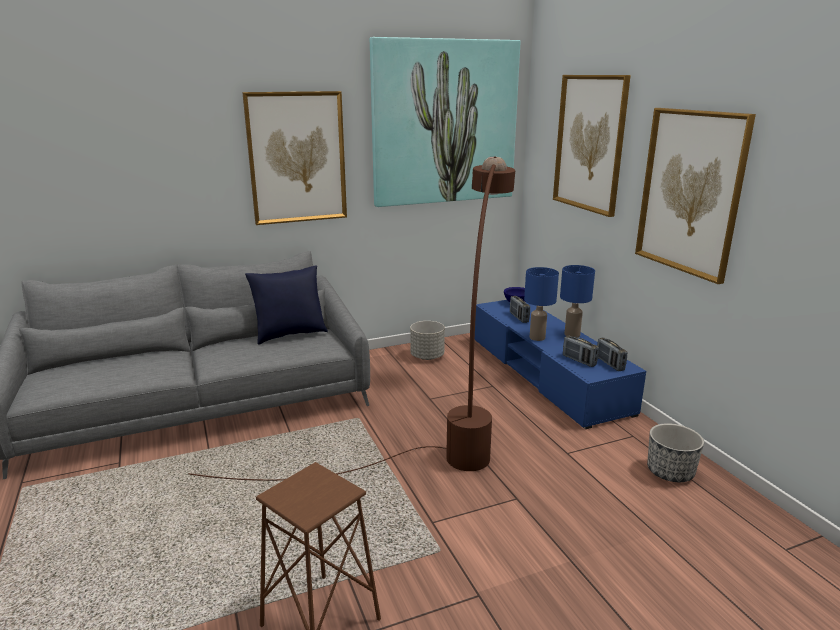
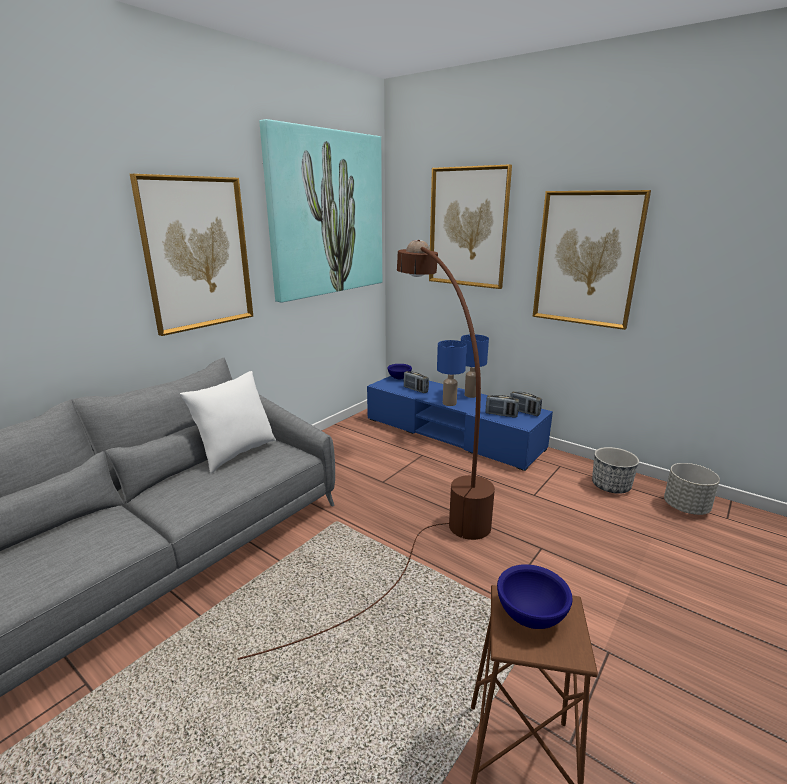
camera: 30 degrees left, 0 degrees up
(290, 334) = (236, 453): blue pillow -> white pillow
(312, 487) = (531, 616): none -> blue bowl
(427, 356) = (341, 443): grey planter -> grey planter (685, 508)

